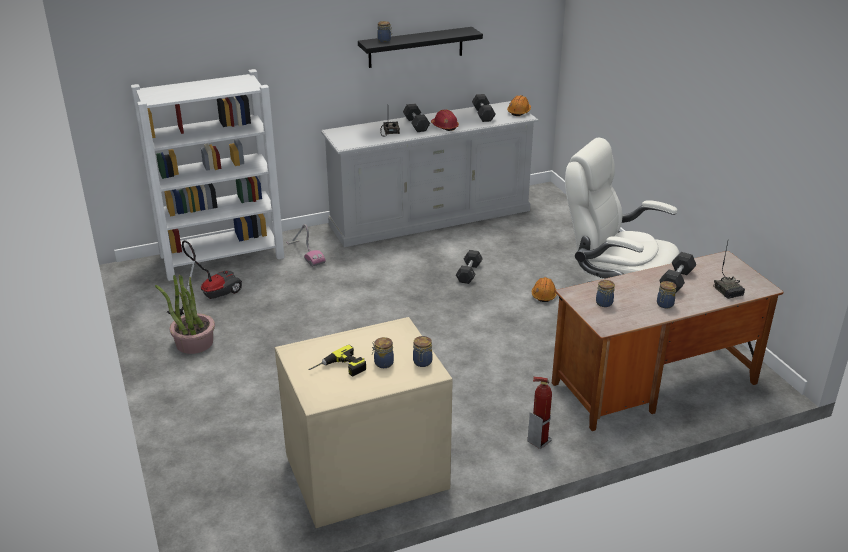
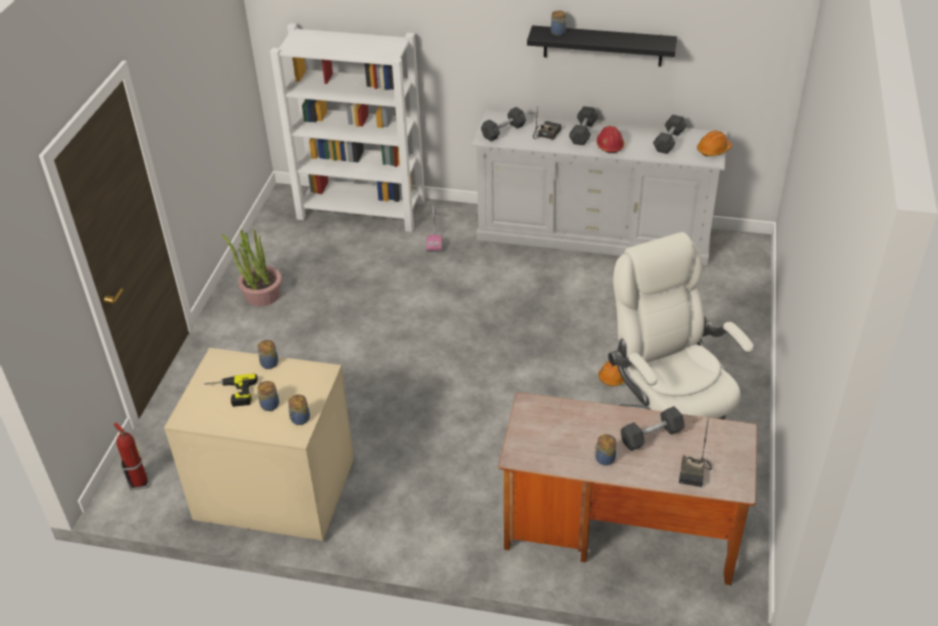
camera: 35 degrees right, 10 degrees up
(210, 297) = (314, 250): vacuum cleaner -> none
(469, 273) = (565, 318): grey dumbbell -> grey dumbbell (503, 131)
(539, 441) = (447, 534): fire extinguisher -> fire extinguisher (139, 482)
(604, 303) = (545, 430): jar -> jar (269, 364)

